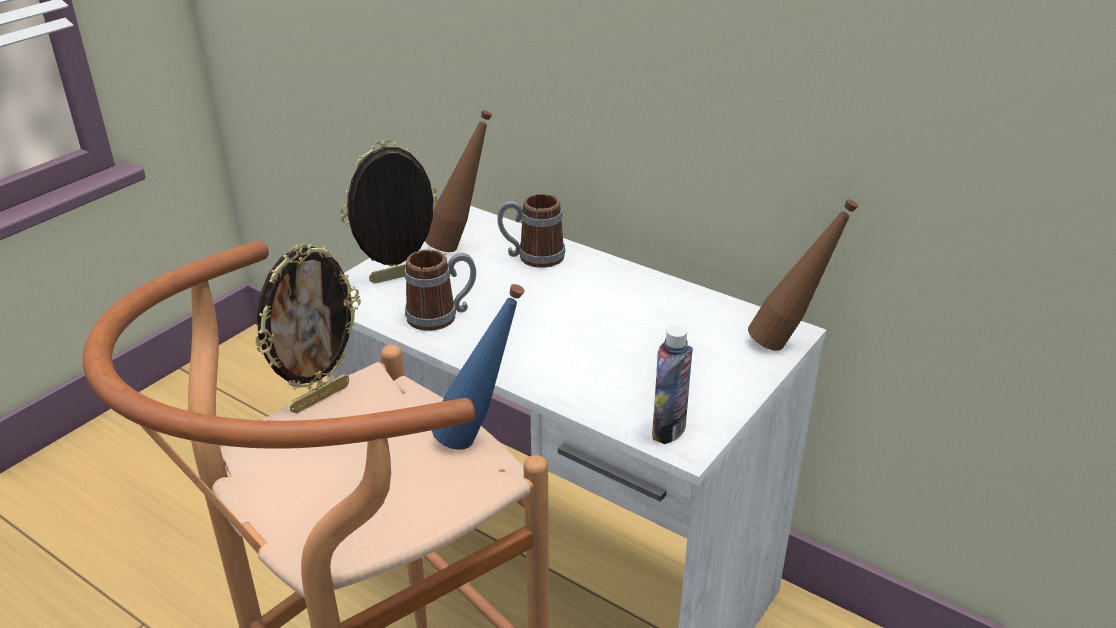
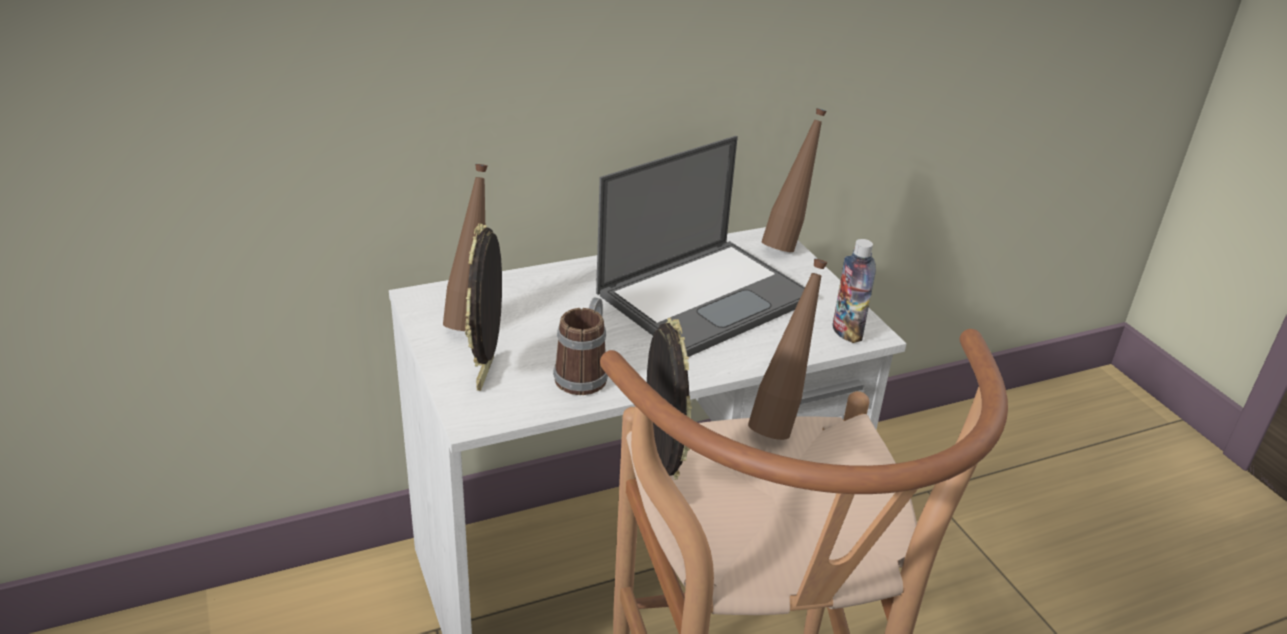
camera: 60 degrees left, 0 degrees up
(480, 440) = (779, 423): blue bottle -> brown bottle
(532, 257) = (540, 293): mug -> none
(629, 331) = (706, 296): none -> laptop

